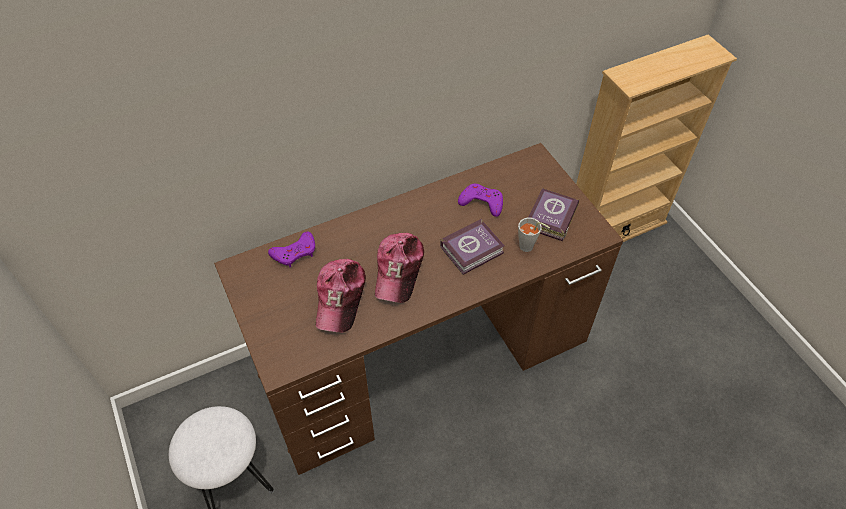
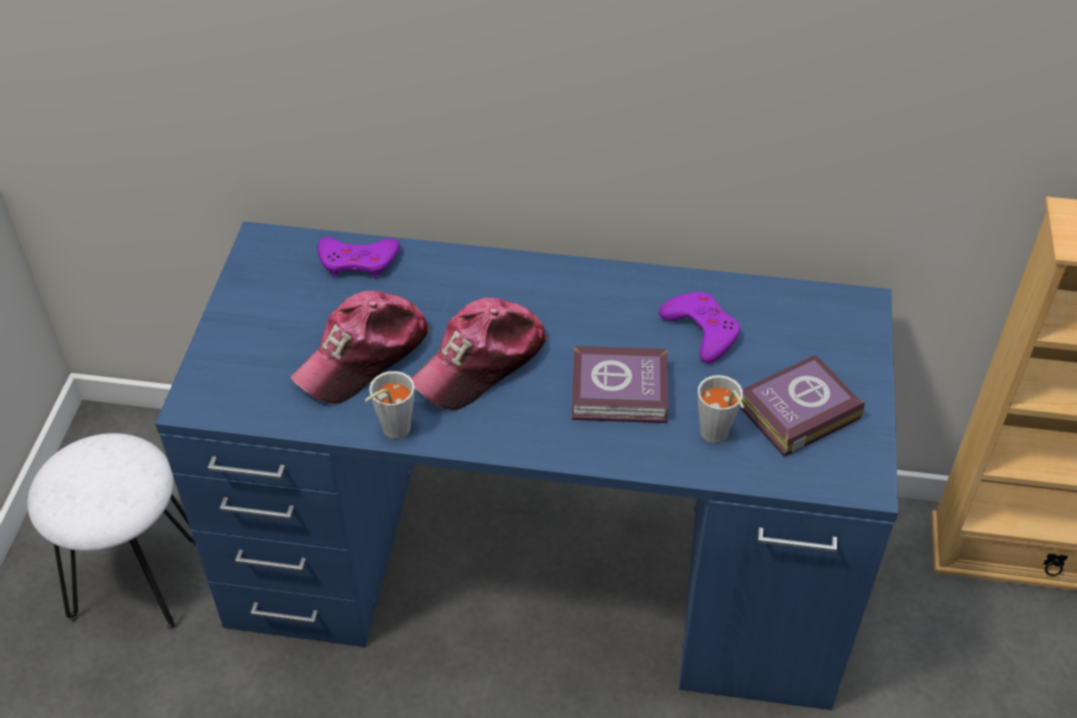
camera: 35 degrees right, 5 degrees down
(387, 327) = (391, 431): none -> grey cup
(423, 352) = (540, 564): brown desk -> blue desk

